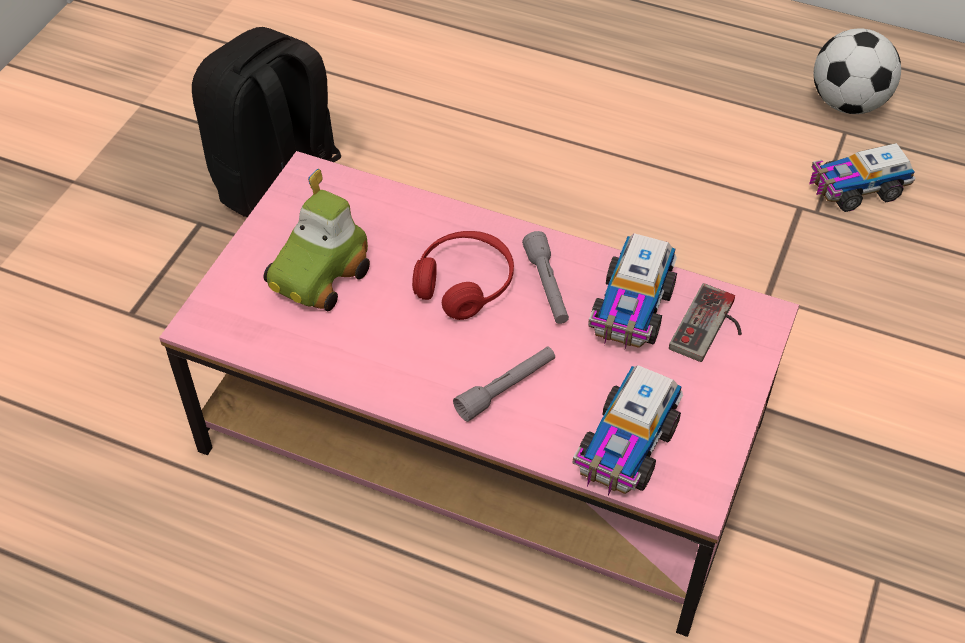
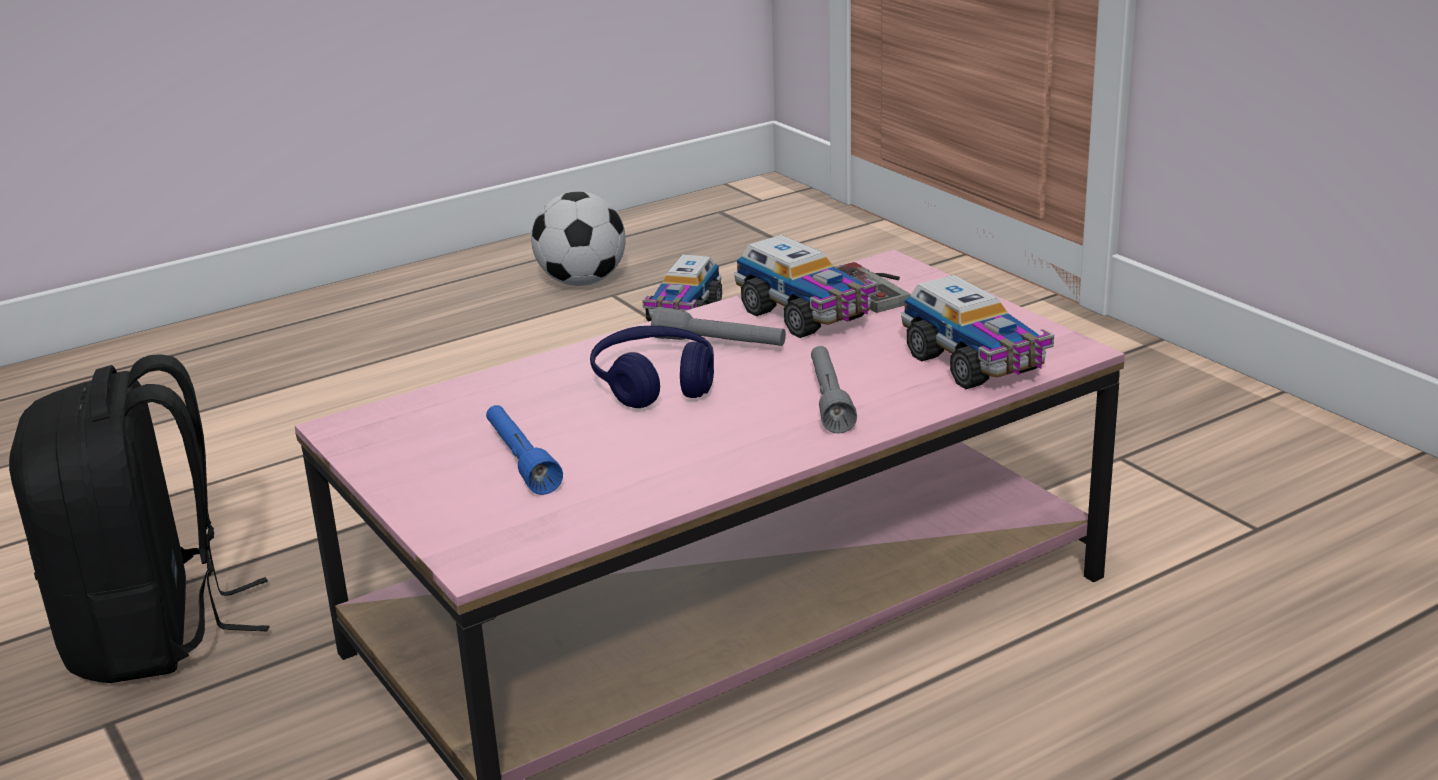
camera: 55 degrees left, 25 degrees down
(320, 276) = (521, 460): toy car -> blue flashlight
(464, 284) = (654, 383): red headphones -> blue headphones

